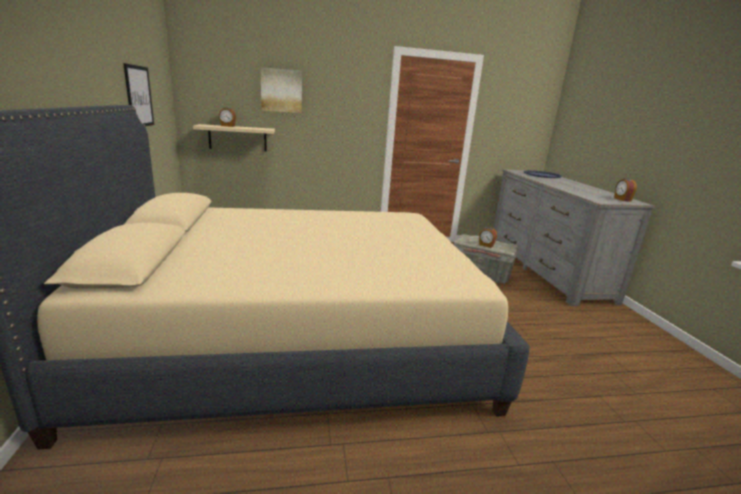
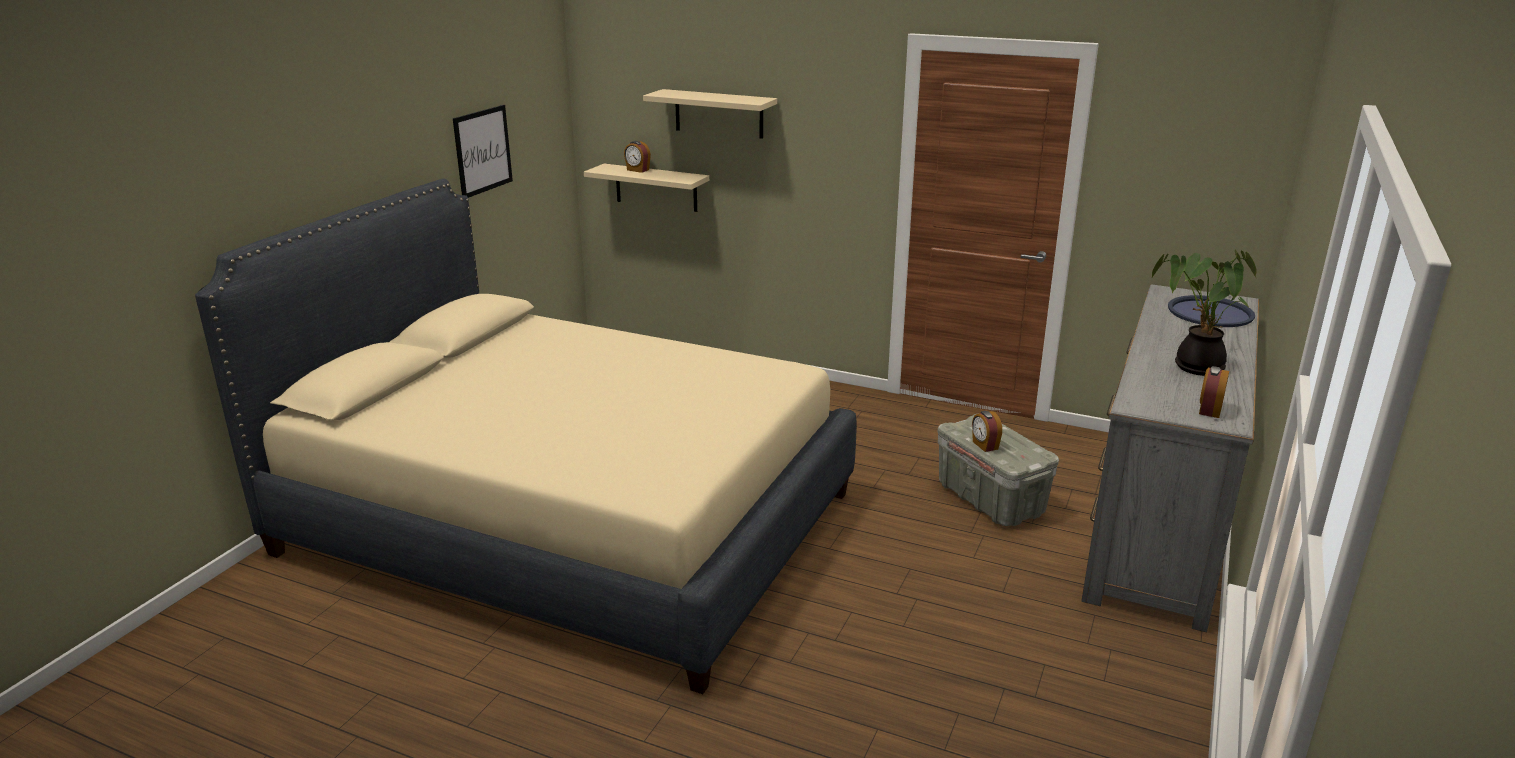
camera: 35 degrees right, 5 degrees up
(281, 90) = (719, 114): picture -> beige shelf
(581, 188) = (1194, 366): none -> potted plant

